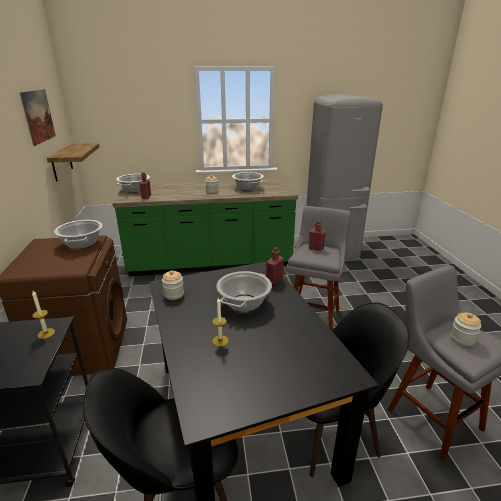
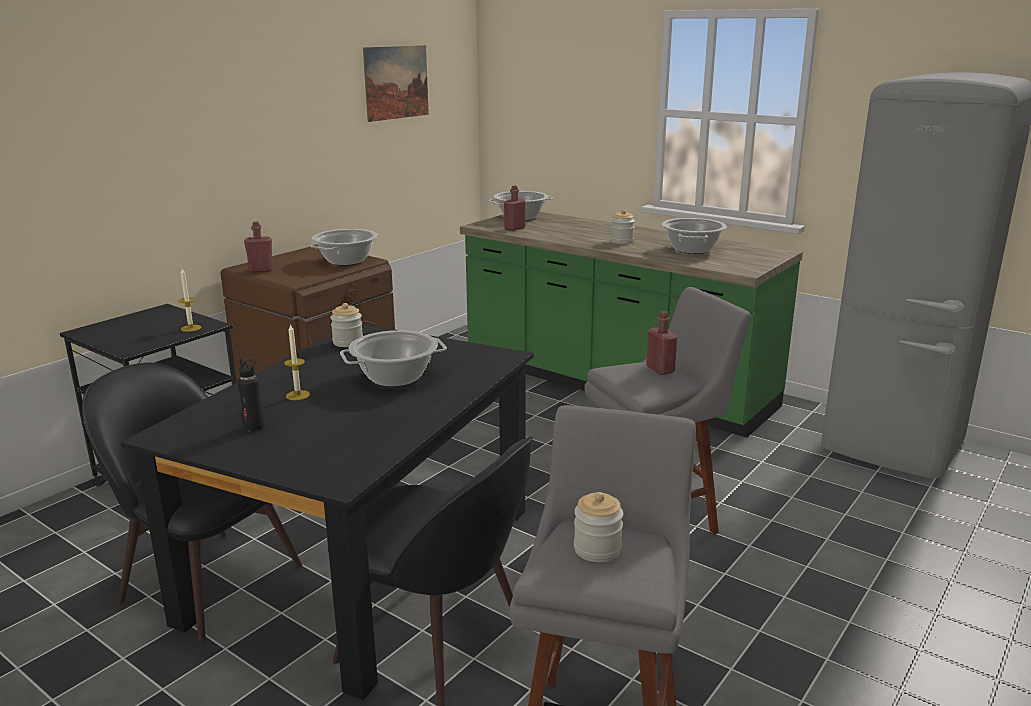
camera: 45 degrees right, 5 degrees down
(61, 162) = (433, 156): shelf -> none
(243, 375) = (254, 427): none -> black bottle
(274, 280) = (483, 372): red bottle -> red bottle (261, 270)

